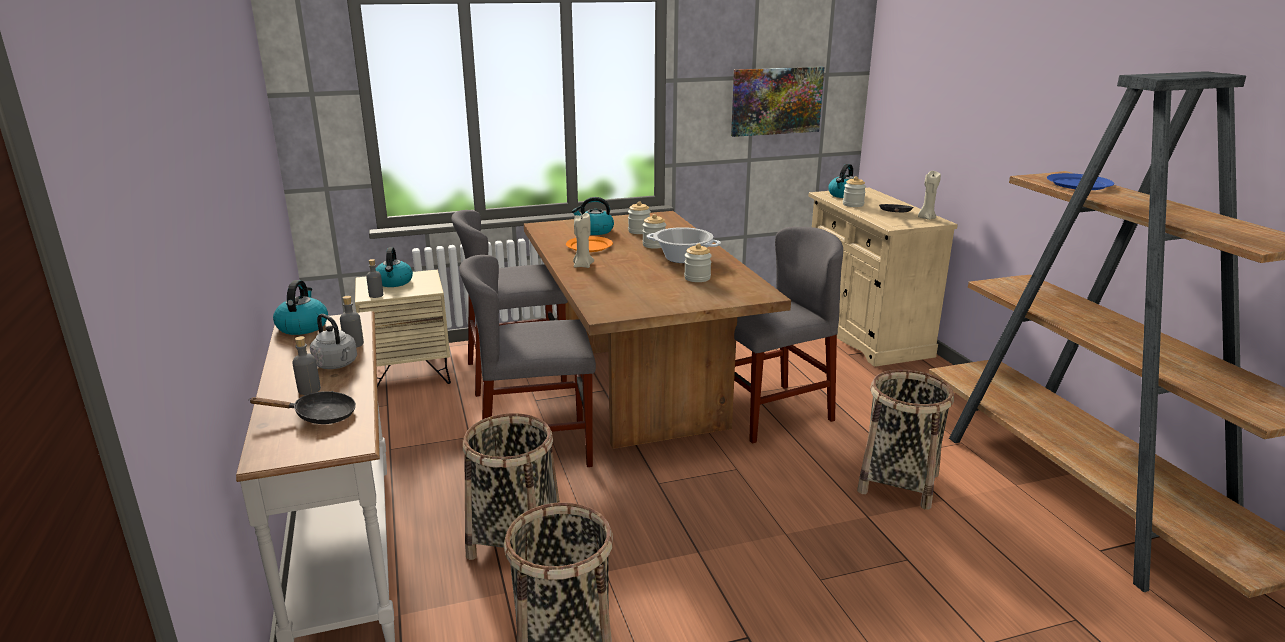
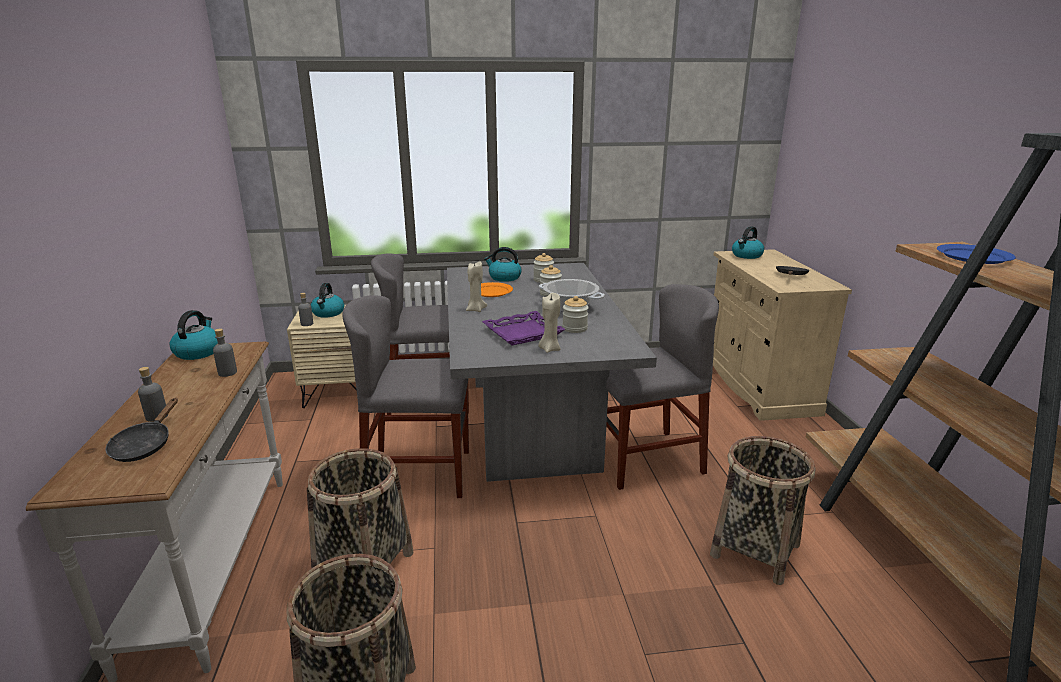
camera: 10 degrees right, 0 degrees up
(319, 416) = (144, 445): black frying pan -> black frying pan turned 90 degrees clockwise
(337, 365) = (199, 392): grey kettle -> none
(638, 388) = (530, 422): brown dining table -> grey dining table
(646, 286) = (523, 333): none -> purple tray
(776, 101) = (687, 166): picture -> none
(853, 204) = (752, 265): jar -> none
(926, 218) = (821, 281): beige candle -> beige candle (549, 349)

